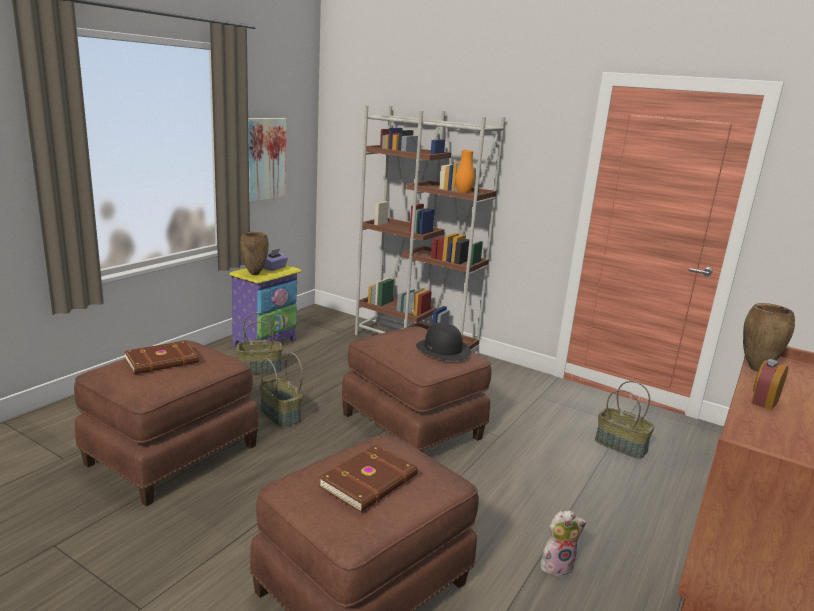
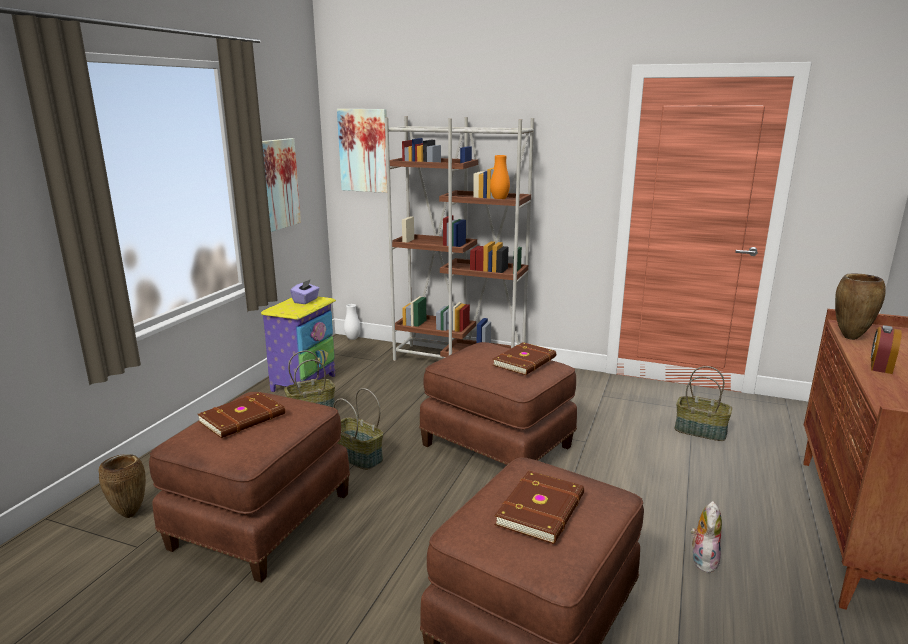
camera: 10 degrees left, 0 degrees up
(255, 274) = (290, 310): brown vase -> brown vase (130, 514)
(328, 310) = (352, 338): none -> white vase
(353, 135) = (364, 150): none -> picture
(443, 349) = (525, 361): black hat -> brown book
(556, 565) = (702, 559): plush toy -> plush toy turned 45 degrees counterclockwise

